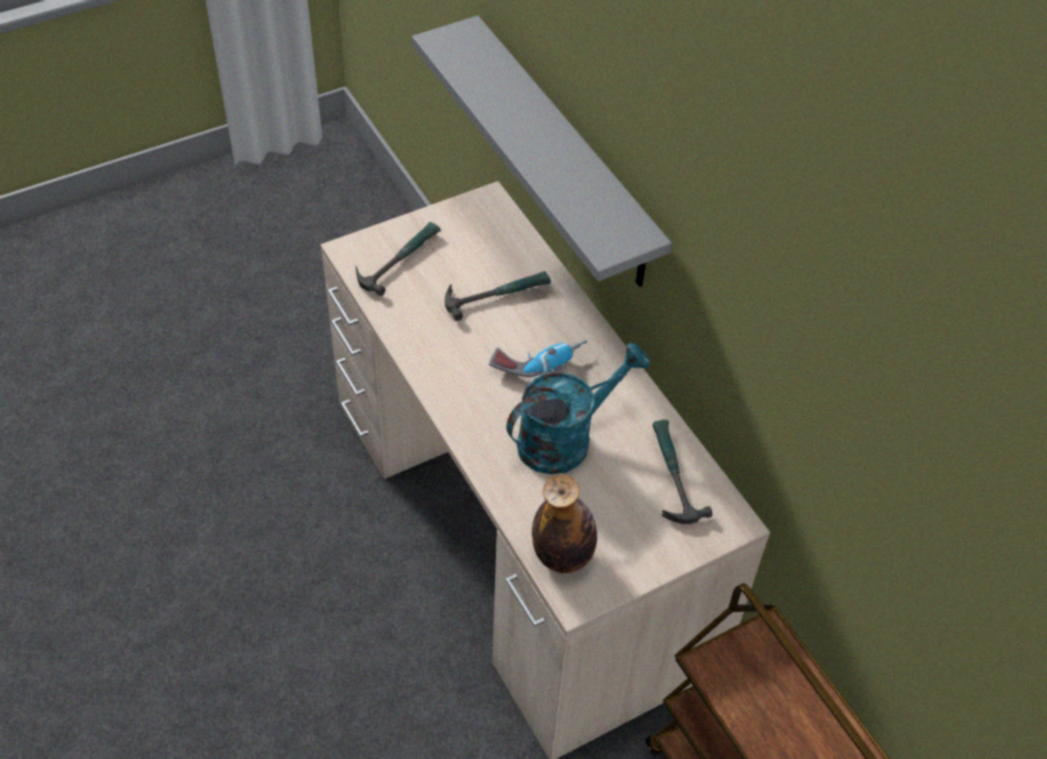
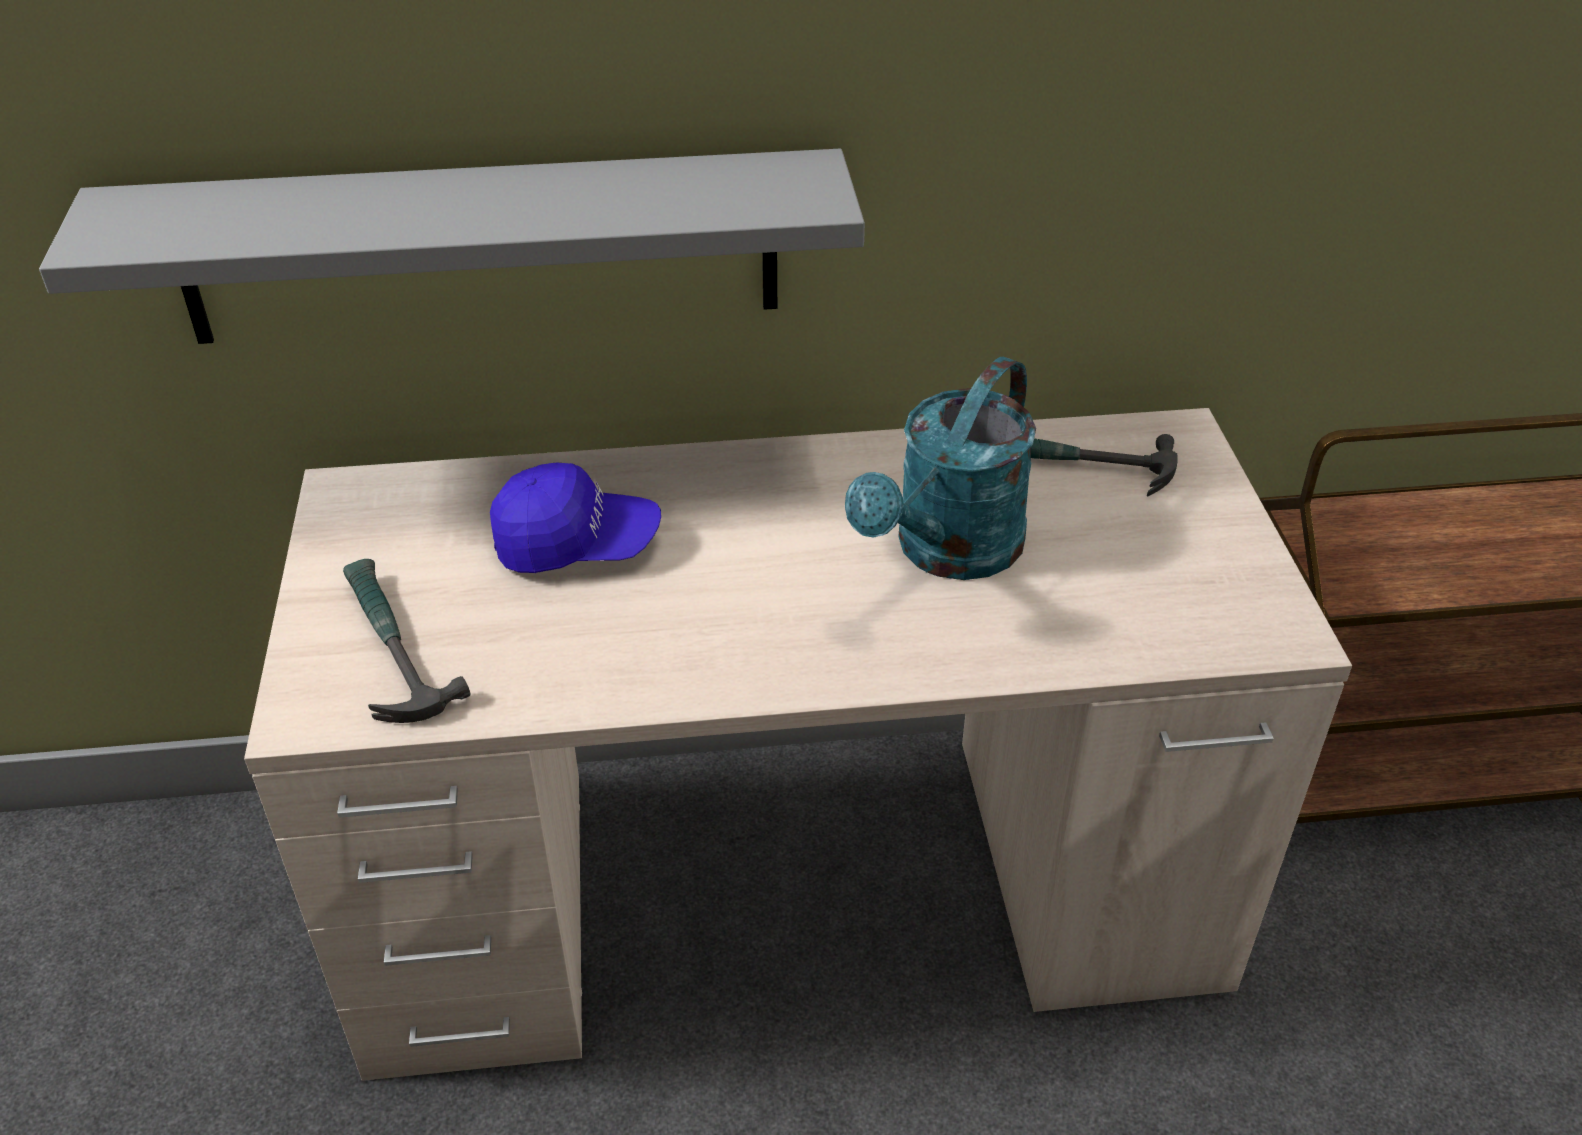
camera: 65 degrees left, 10 degrees down
(496, 294) = (577, 544): hammer -> blue cap
(538, 362) = (764, 537): power drill -> none
(563, 556) = (1195, 625): bottle -> none
(565, 438) = (948, 553): turquoise watering can -> turquoise watering can turned 135 degrees counterclockwise

